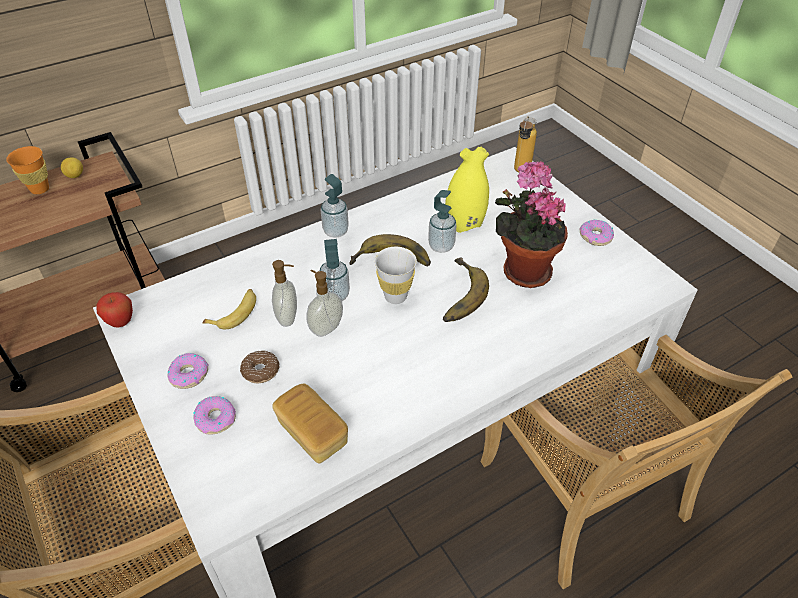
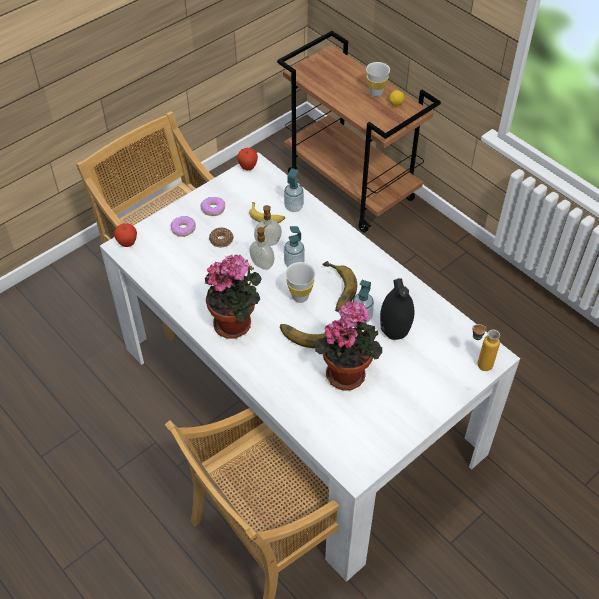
camera: 80 degrees right, 5 degrees up
(40, 189) = (376, 92): orange cup -> white cup
(216, 507) = (127, 244): none -> apple
(312, 433) = (179, 274): bread -> none
(335, 231) = (361, 251): soap dispenser -> soap dispenser (293, 207)
(429, 369) = (236, 323): none -> potted plant
(465, 222) = (395, 329): yellow vase -> black vase
(595, 236) = (403, 423): donut -> none

